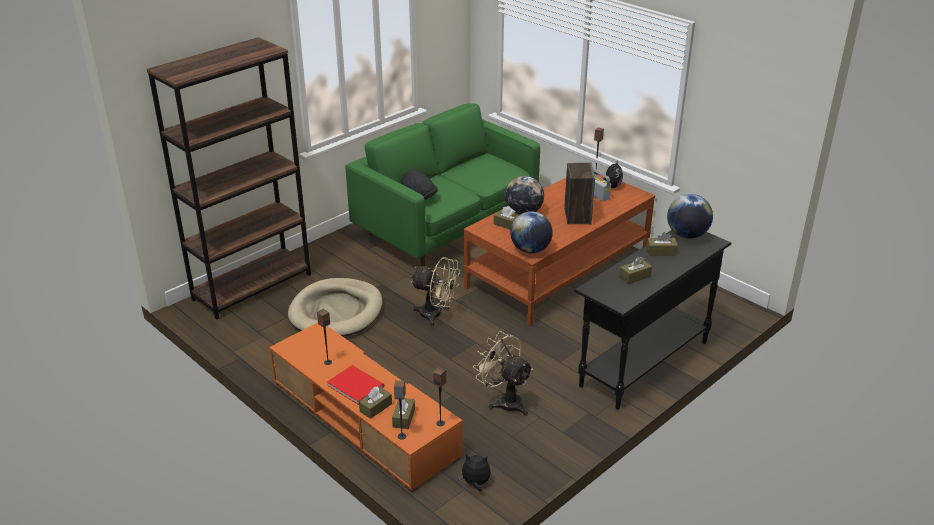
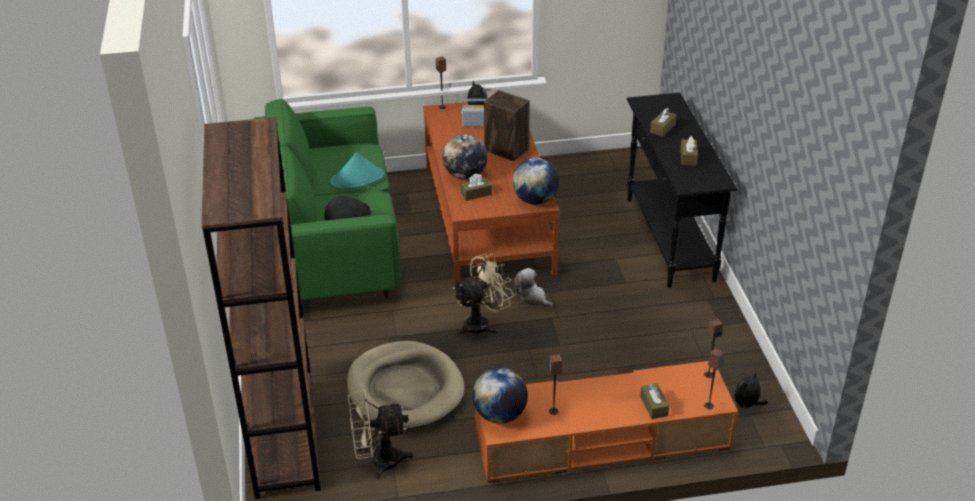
camera: 55 degrees left, 5 degrees up
(355, 384) = (606, 406): red book -> none
(403, 418) = (683, 394): brown tissue box -> none
(476, 181) = (358, 179): none -> turquoise hat
(489, 325) = (532, 298): none -> plush toy
(504, 401) = (651, 339): beige fan -> beige fan (378, 461)
(687, 235) = (649, 105): globe -> globe (500, 415)

